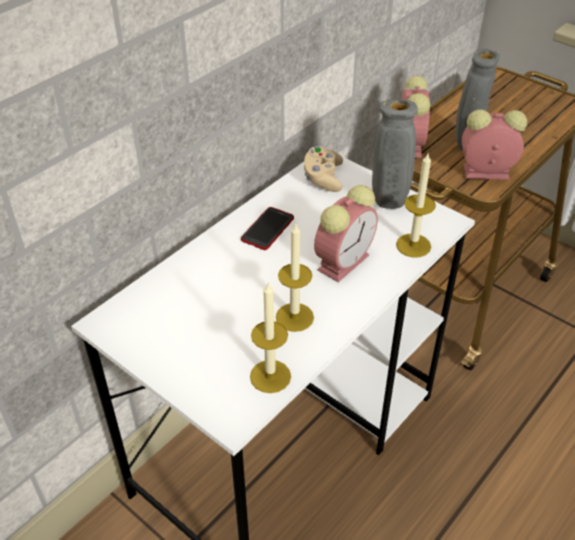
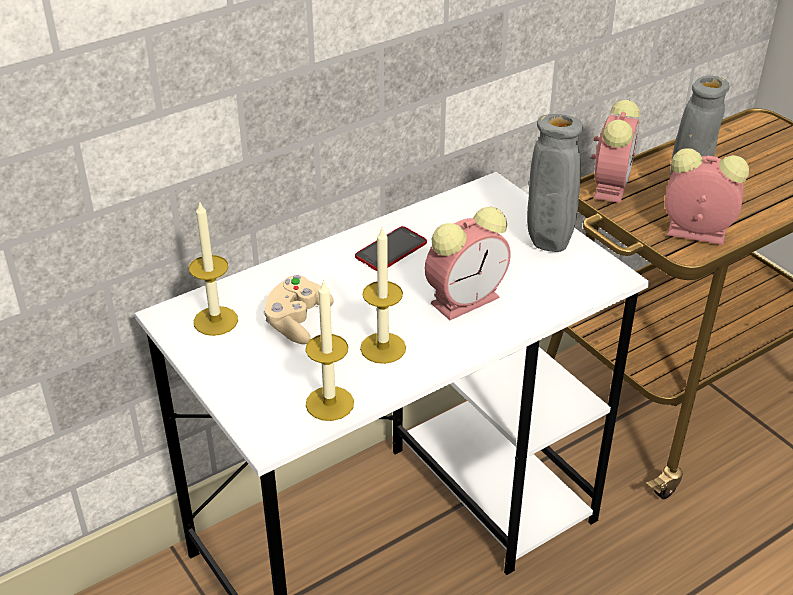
camera: 15 degrees right, 5 degrees down
(323, 178) = (480, 205): beige game controller -> beige game controller (297, 321)
(413, 245) = (558, 296): candle -> candle (215, 321)

